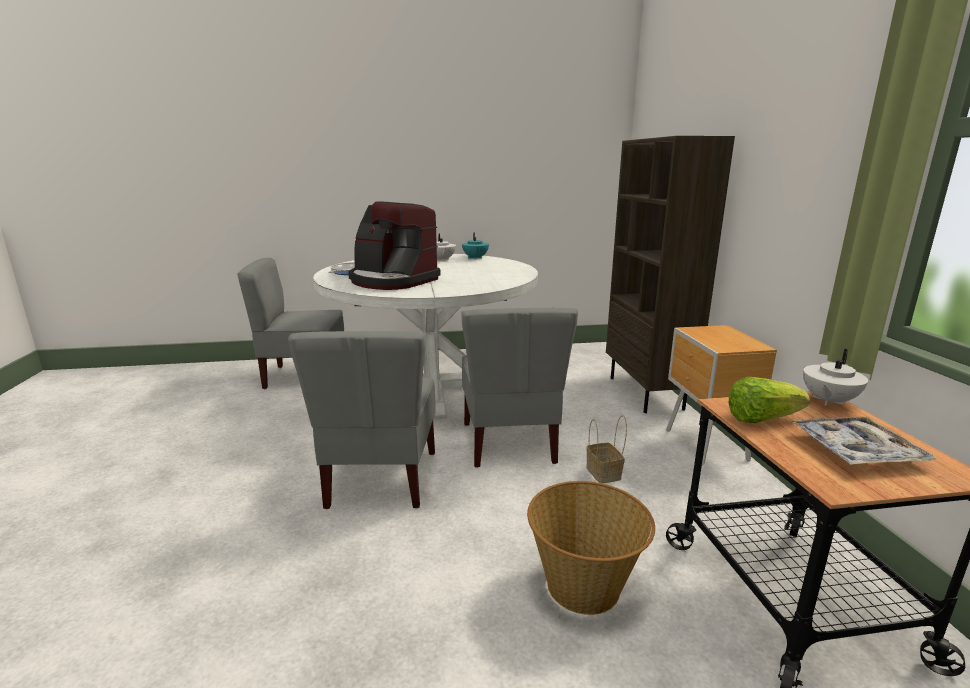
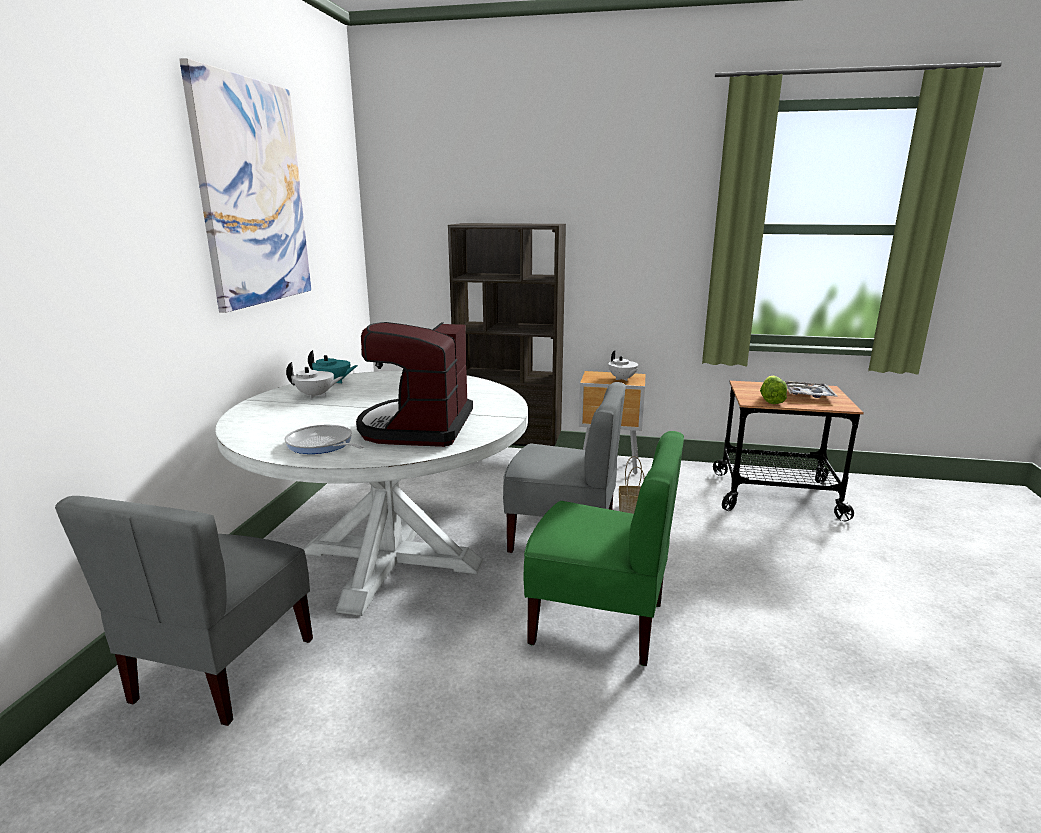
camera: 70 degrees left, 0 degrees up
(380, 479) = (599, 622): grey chair -> green chair
(392, 281) = (417, 427): coffee machine -> coffee machine turned 135 degrees clockwise
(468, 118) = (253, 194): none -> picture
(584, 587) = (766, 551): basket -> none
(827, 401) = (746, 384): white teapot -> white teapot (622, 379)

